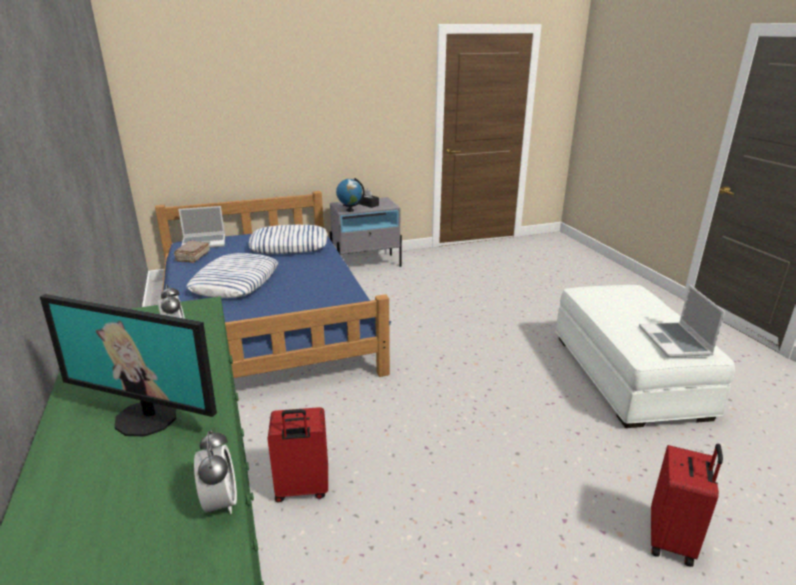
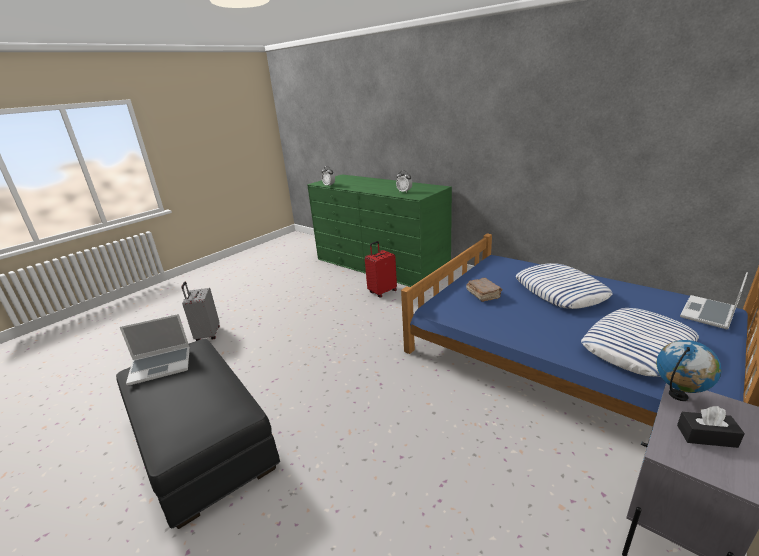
camera: 150 degrees right, 0 degrees up
(147, 417) = (370, 185): monitor -> none
(192, 257) = (657, 296): brown book -> brown book (483, 295)
(627, 375) = (201, 441): white ottoman -> black ottoman
(672, 540) = (207, 335): red suitcase -> grey suitcase
(675, 341) = (161, 365): laptop -> laptop turned 105 degrees clockwise

